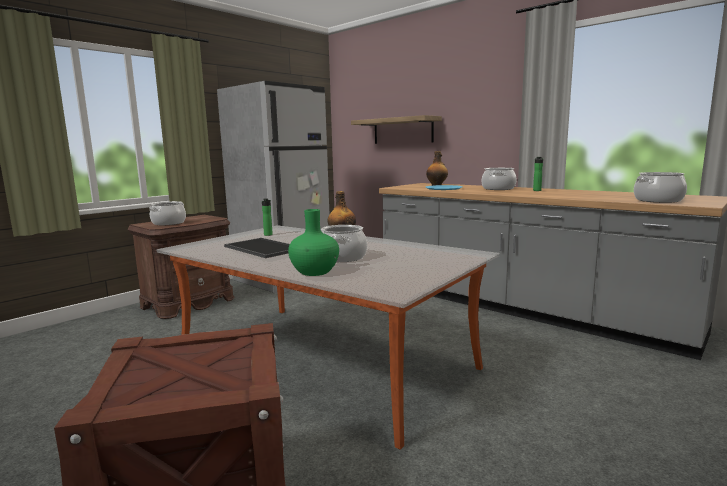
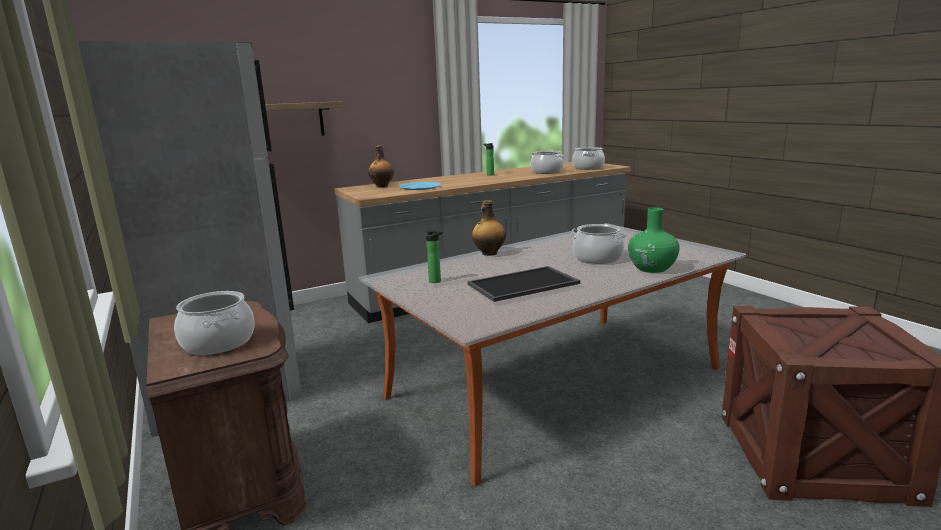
camera: 70 degrees left, 5 degrees up
(498, 189) = (457, 178): cooking pot -> cooking pot (547, 172)

